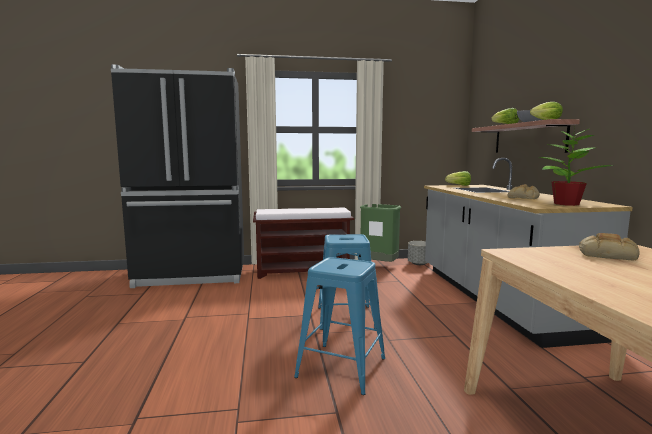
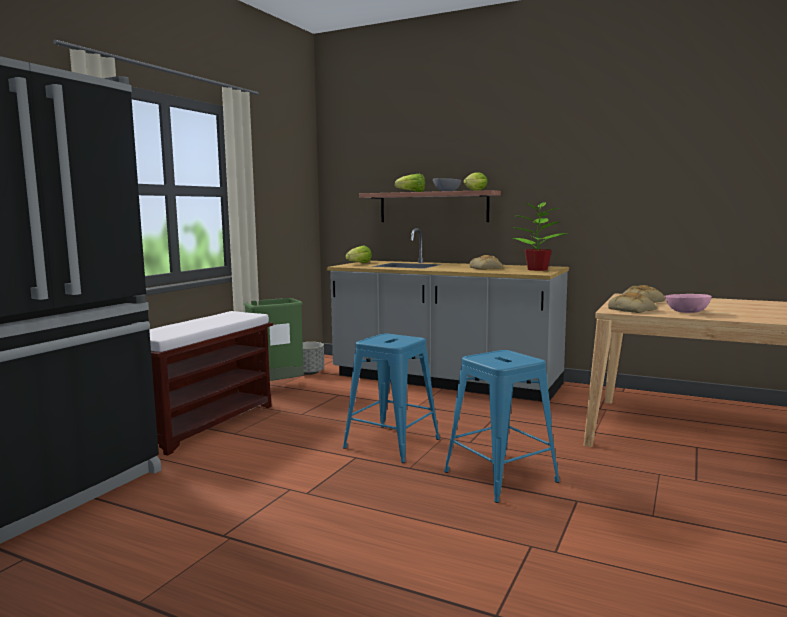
camera: 55 degrees left, 0 degrees up
(533, 257) = (633, 310): none -> bread
(588, 275) = (687, 312): none -> pink bowl

